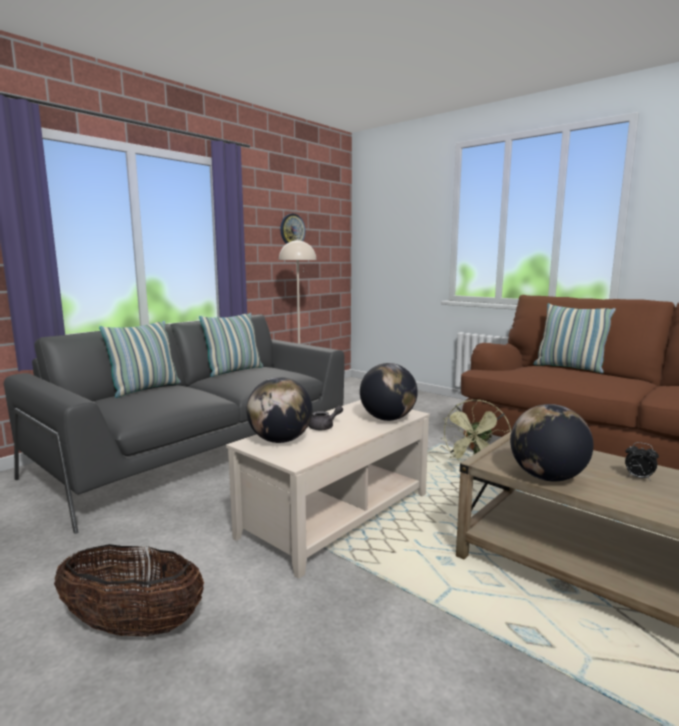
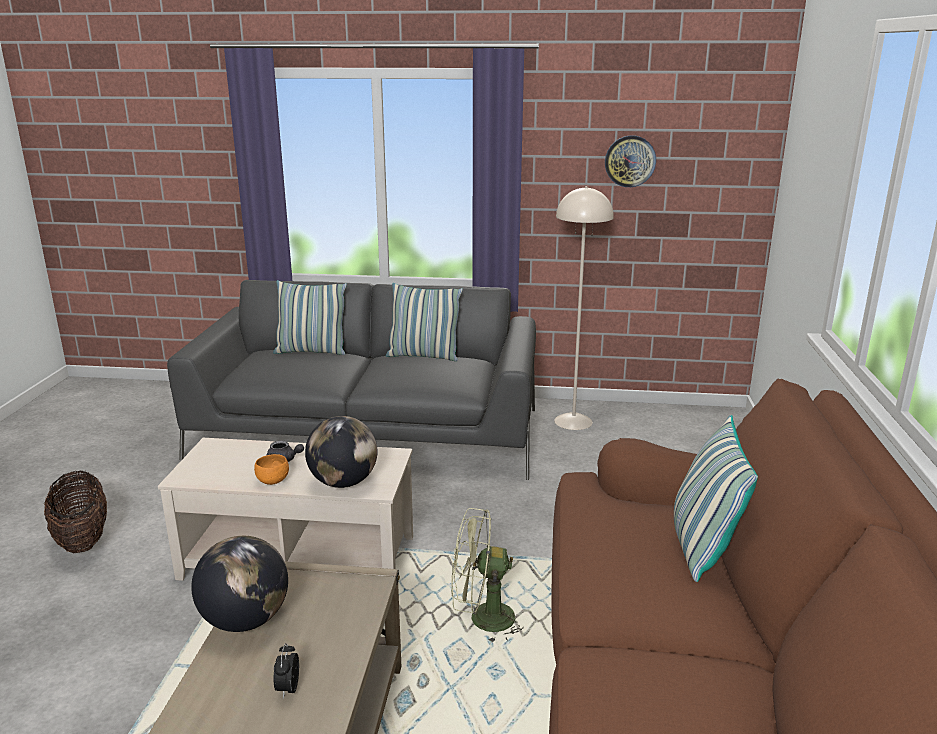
camera: 55 degrees right, 10 degrees up
(280, 440) = (228, 454): globe -> none
(352, 435) = (272, 480): none -> orange bowl

